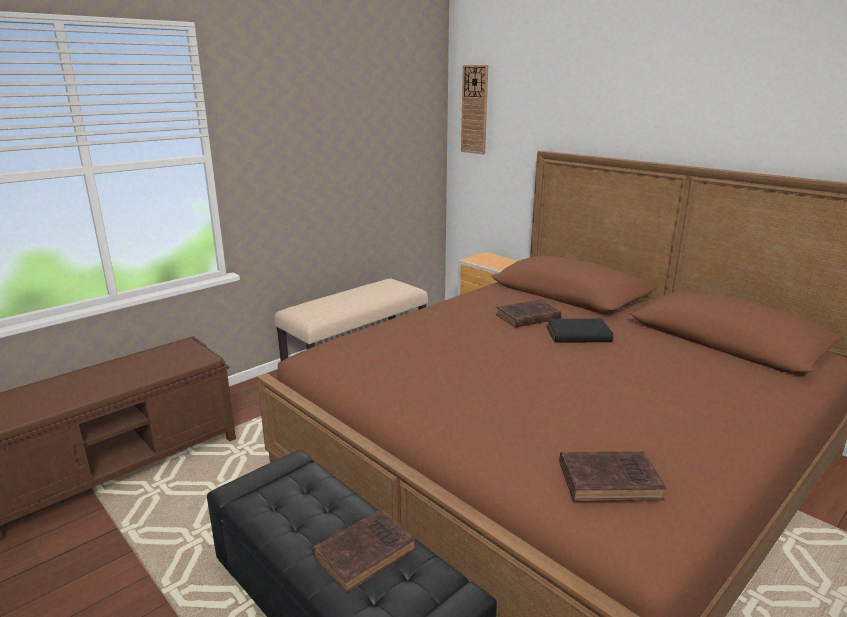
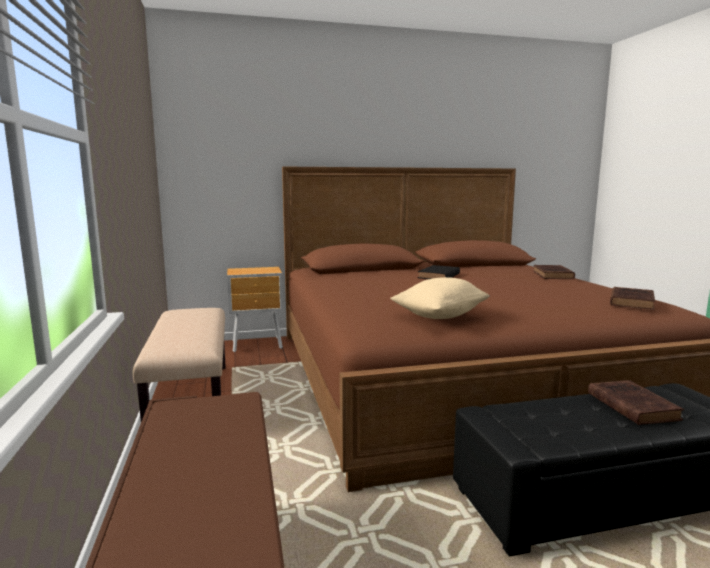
camera: 60 degrees left, 10 degrees down
(383, 369) = (439, 316): none -> beige pillow
(474, 110) = (195, 134): wall clock -> none
(526, 317) = (394, 278): brown book -> brown book (553, 275)

